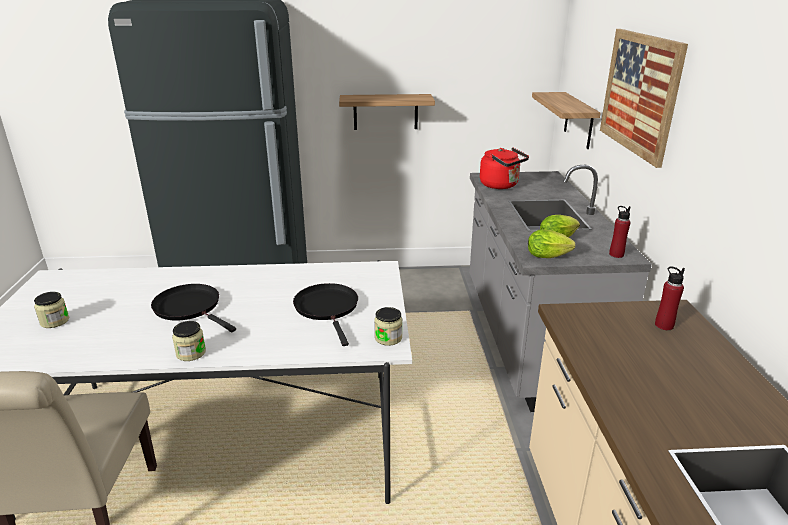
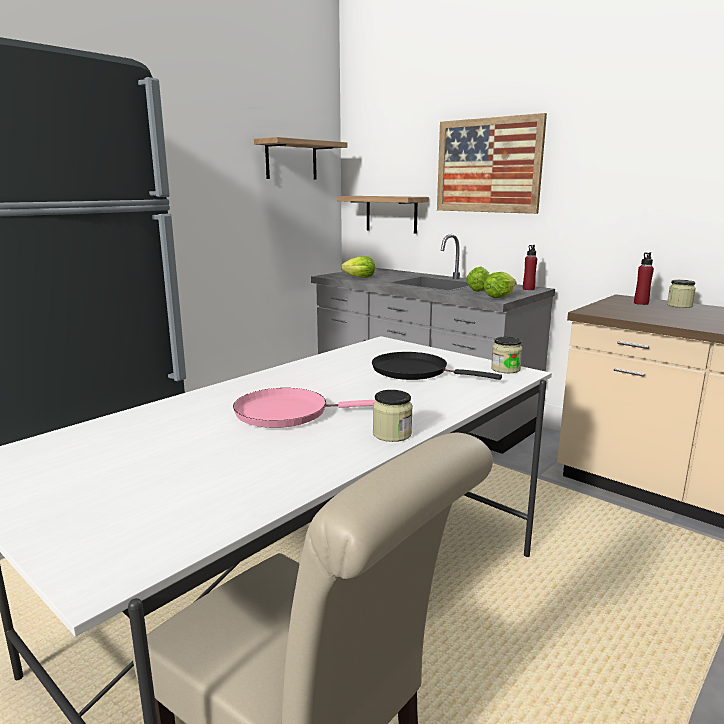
camera: 45 degrees left, 10 degrees down
(55, 321) = (136, 485): jar -> jar (679, 305)
(190, 308) = (288, 413): black frying pan -> pink frying pan
(385, 112) = (205, 224): shelf -> shelf (291, 160)
(501, 185) = (357, 277): red kettle -> lettuce

